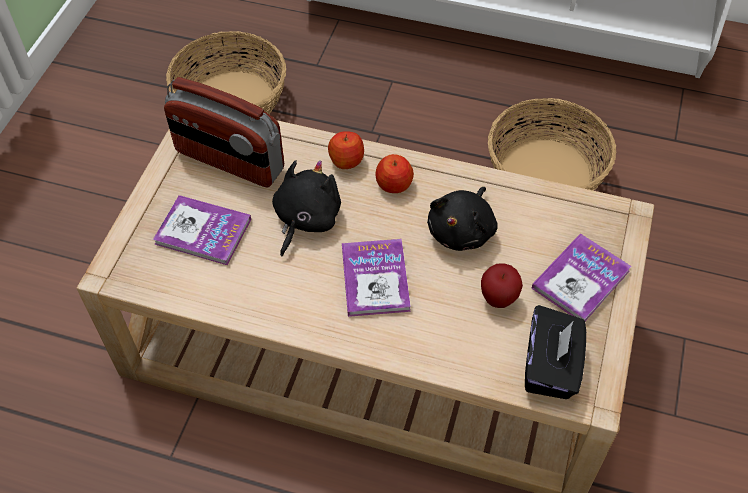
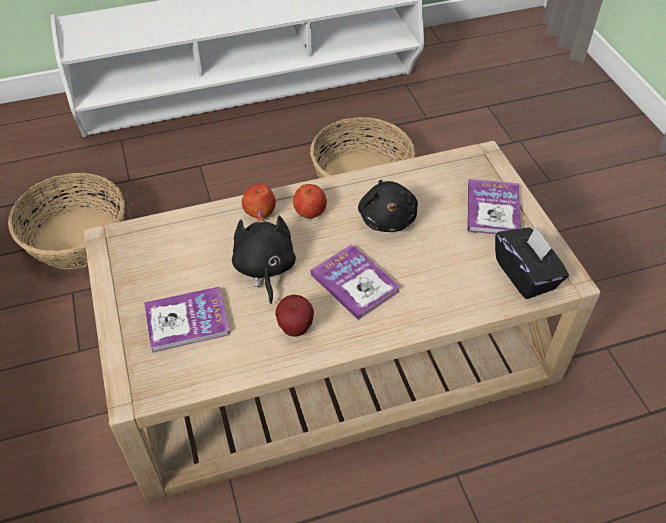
camera: 35 degrees left, 5 degrees down
(229, 161) = (163, 257): radio -> none
(498, 299) = (451, 250): apple -> apple (295, 328)

